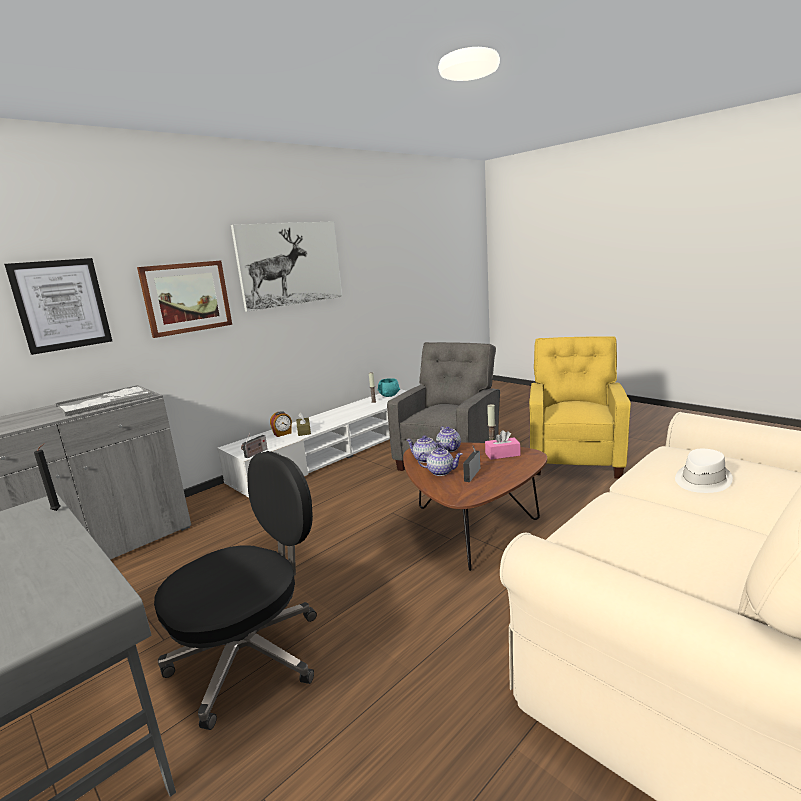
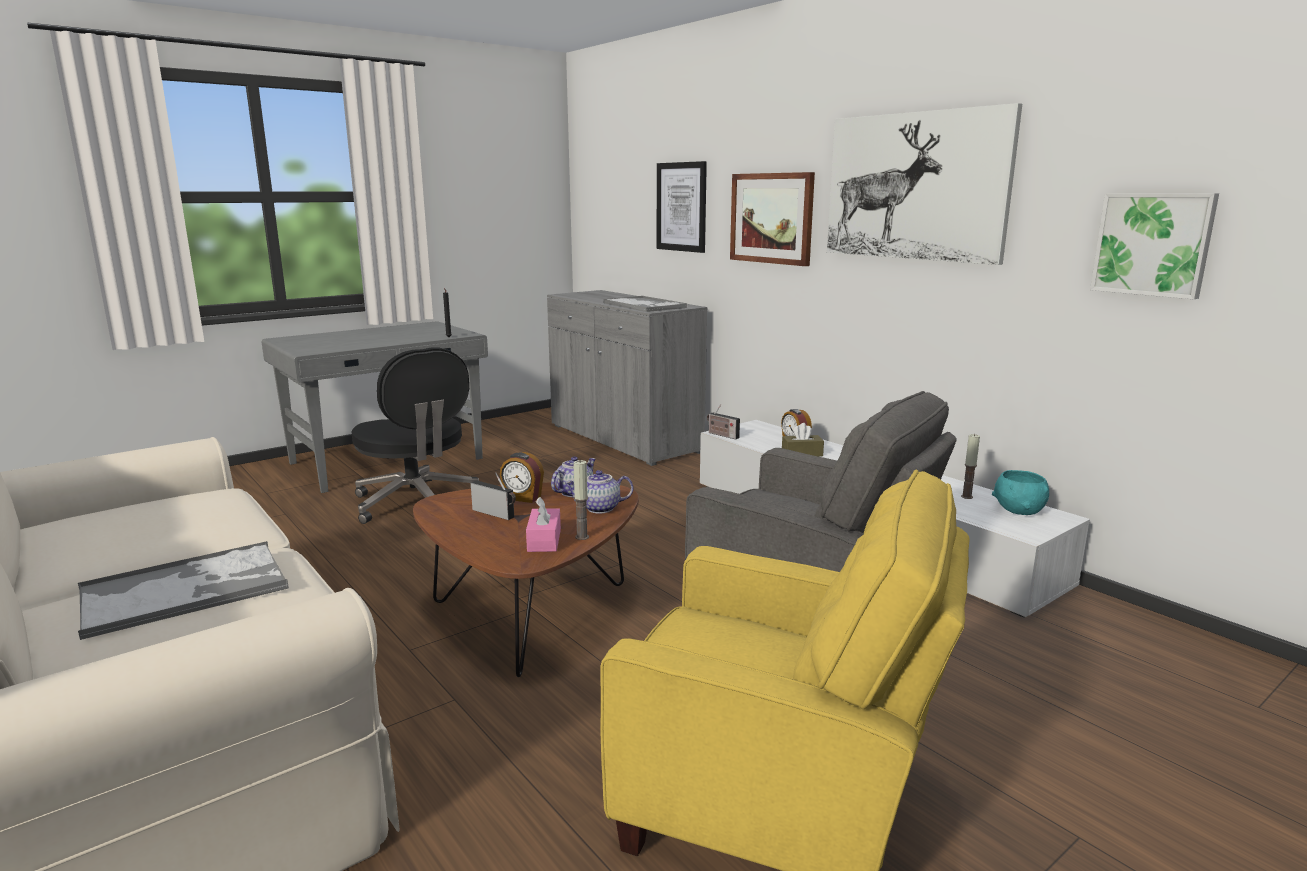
camera: 95 degrees right, 0 degrees up
(385, 277) = (1153, 244): none -> picture
(441, 472) = (522, 498): teapot -> alarm clock
(701, 480) = (187, 589): white hat -> tray

